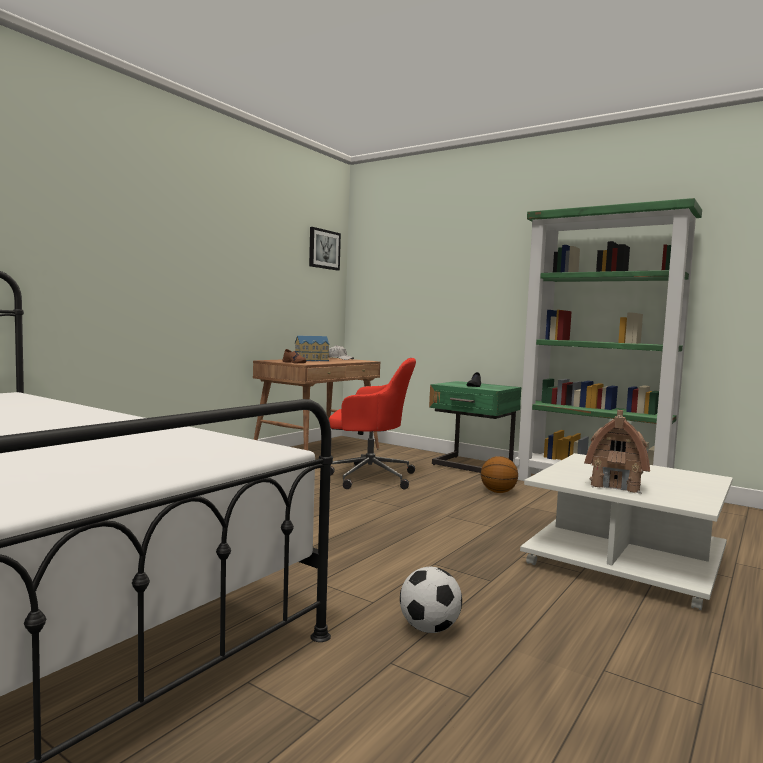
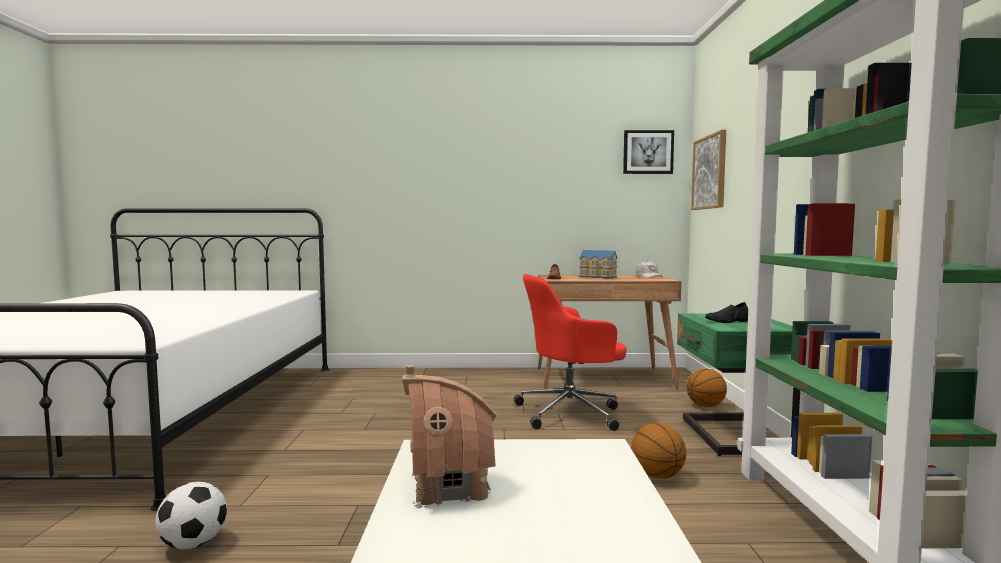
camera: 55 degrees right, 0 degrees up
(368, 477) = (571, 412): red office chair -> red office chair turned 105 degrees clockwise
(381, 274) = (710, 172): none -> picture
(418, 454) = (705, 406): none -> basketball

